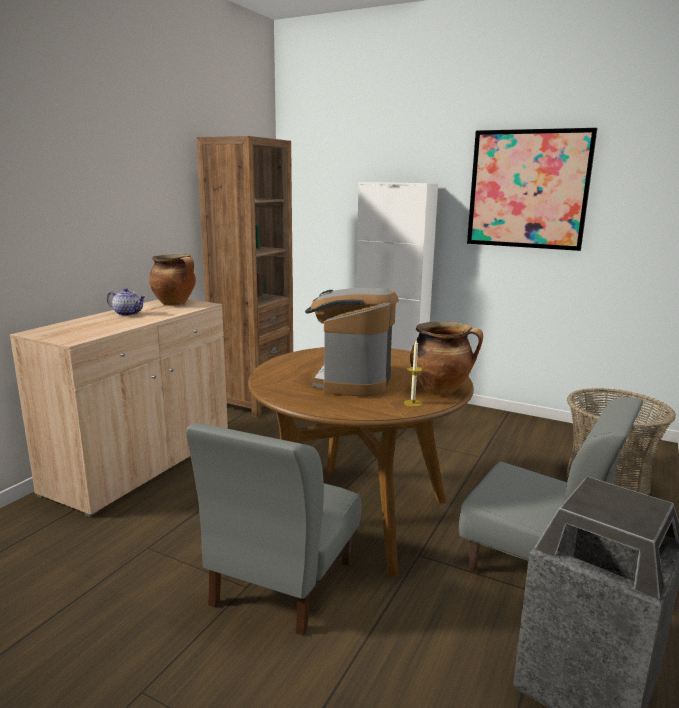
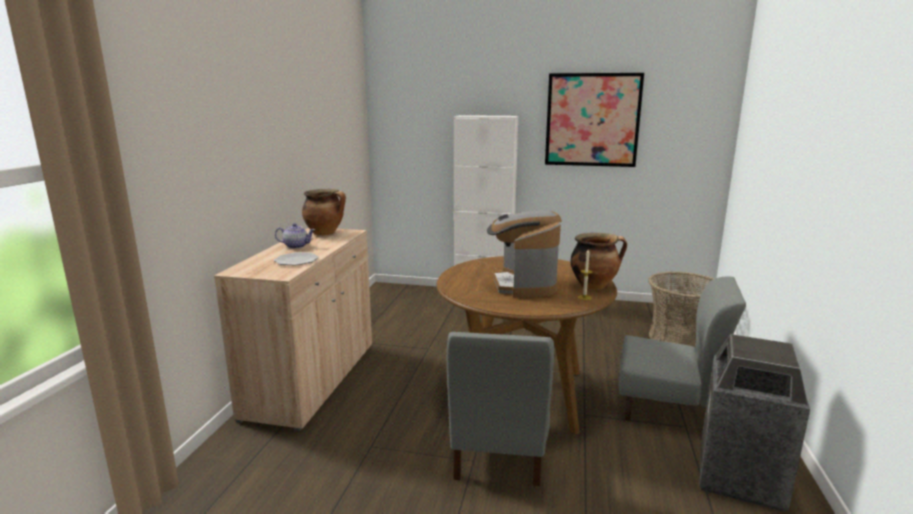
camera: 15 degrees left, 0 degrees up
(107, 327) = (296, 260): none -> plate
(253, 400) = (371, 313): brown bookcase -> none

